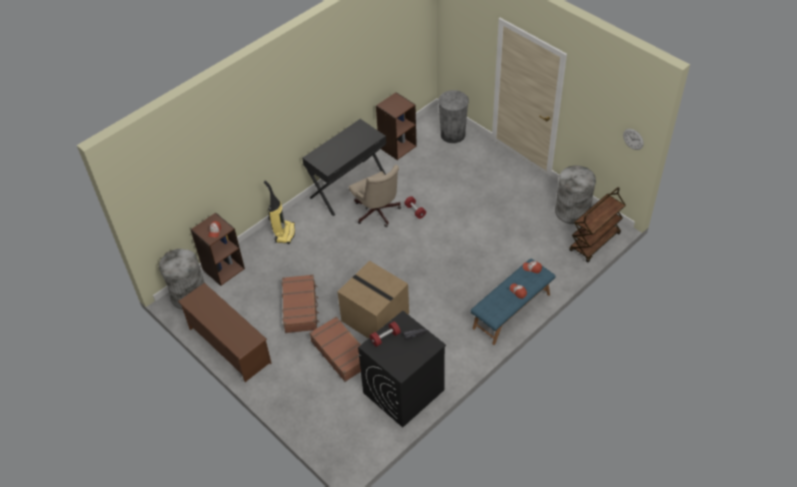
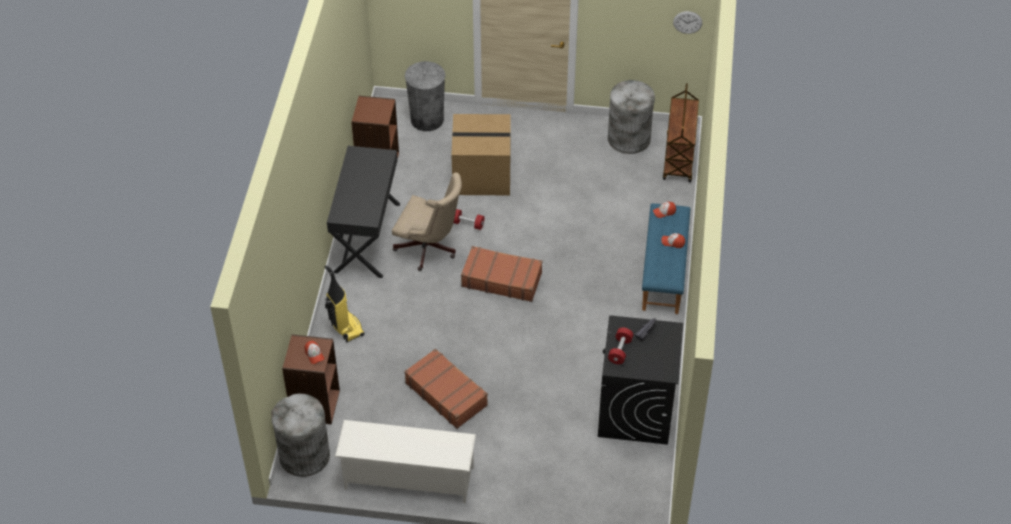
camera: 40 degrees left, 0 degrees up
(229, 345) = (408, 478): brown shoe rack -> white shoe rack
(341, 352) = (536, 412): brown suitcase -> brown suitcase (501, 279)
(374, 317) = (534, 357): cardboard box -> cardboard box (481, 175)

